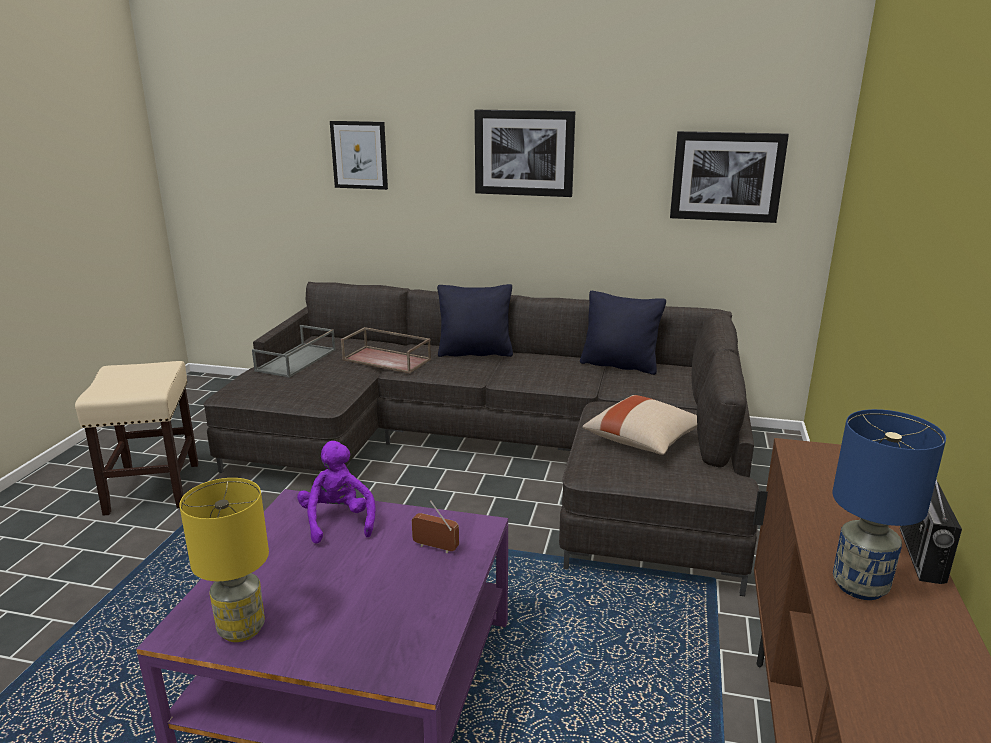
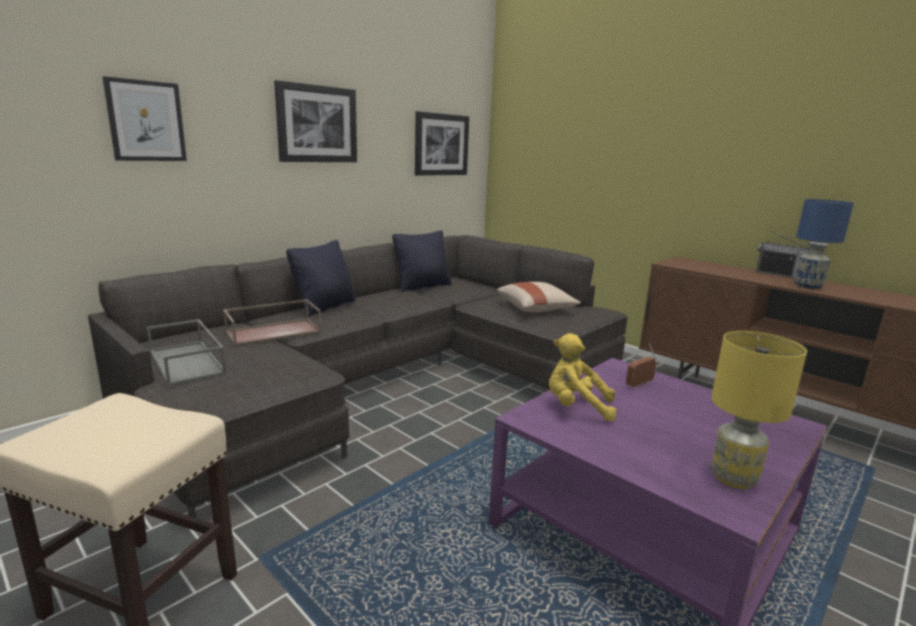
camera: 60 degrees left, 5 degrees down
(338, 521) = (576, 407): purple plush toy -> yellow plush toy

